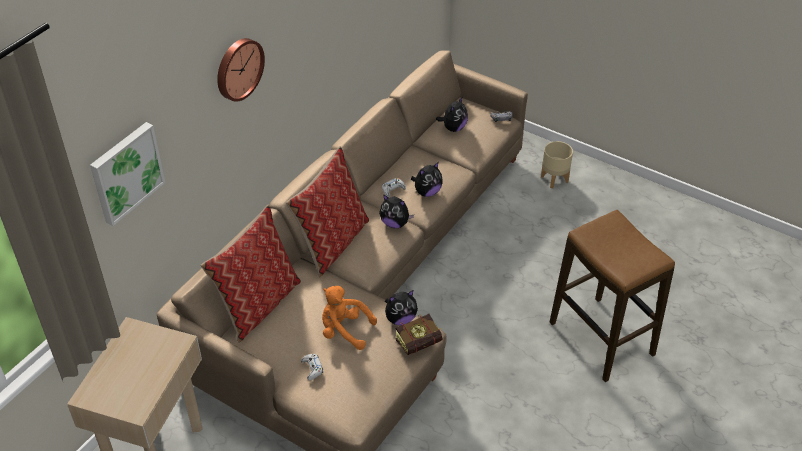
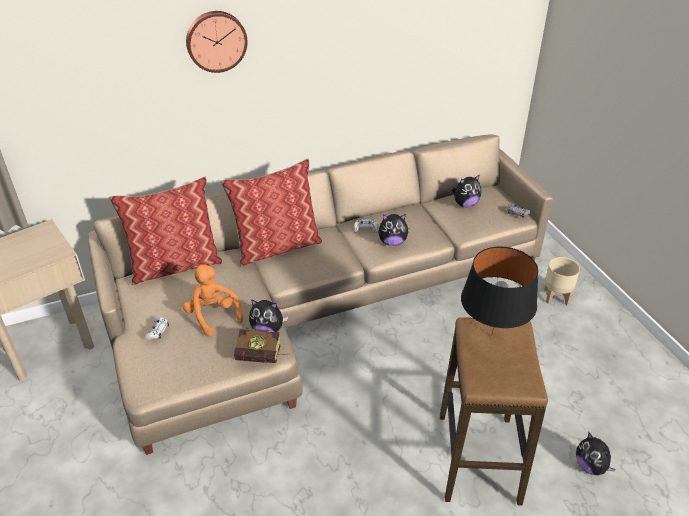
camera: 35 degrees right, 5 degrees down
(125, 172) = (58, 81): picture -> none
(395, 223) = (342, 255): plush toy -> plush toy (590, 466)
(604, 233) = (492, 335): none -> black table lamp

